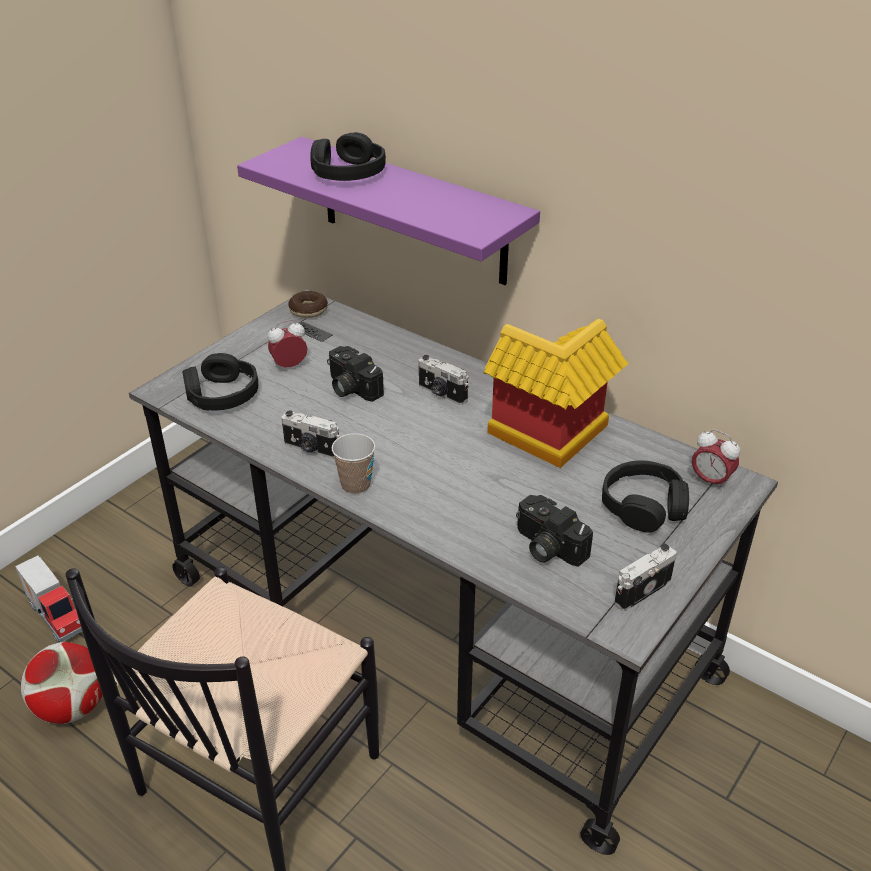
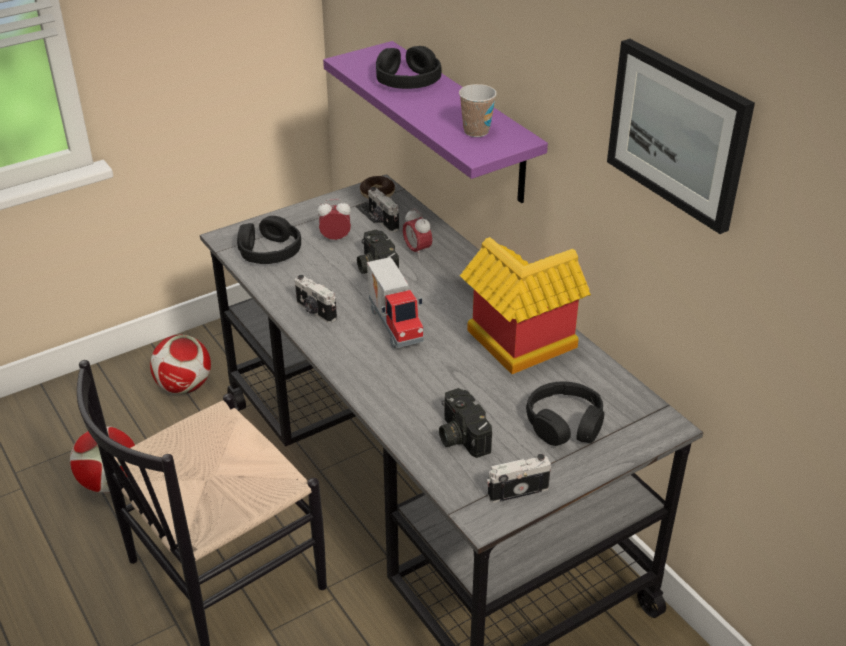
camera: 20 degrees right, 0 degrees up
(58, 616) = (128, 409): toy truck -> toy truck (397, 325)
(115, 574) = (184, 386): none -> football
(355, 485) = (334, 348): cup -> cup (476, 131)
(441, 394) = (448, 289): camera -> camera (382, 221)
(710, 481) = (639, 417): alarm clock -> alarm clock (417, 251)
(732, 165) = (678, 133): none -> picture

